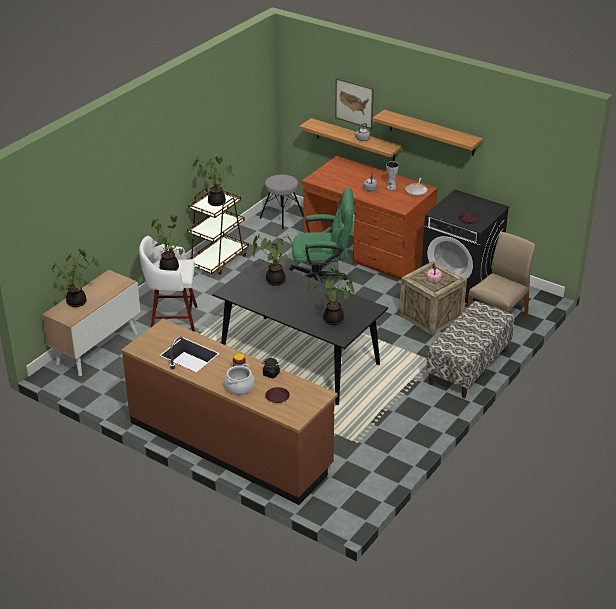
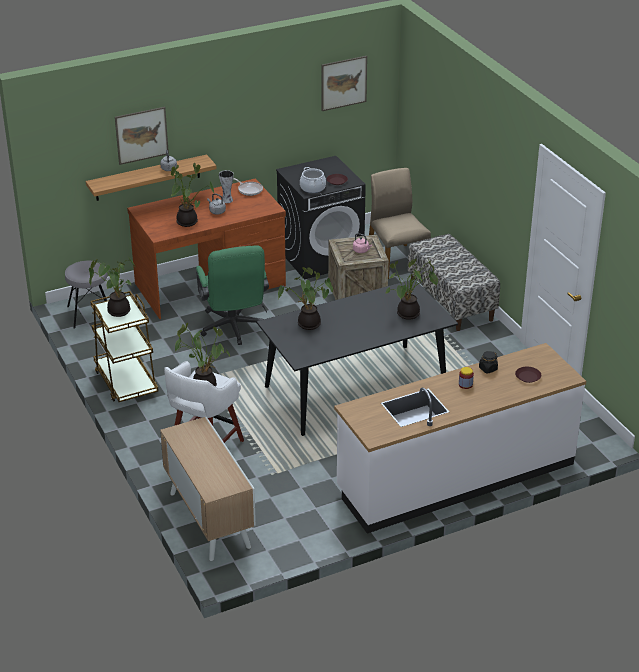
camera: 60 degrees left, 0 degrees up
(77, 303) = (208, 470): potted plant -> potted plant (189, 222)
(230, 445) = (455, 477): brown counter -> white counter
(239, 387) = (495, 393): cooking pot -> cooking pot (313, 188)
(322, 279) = (233, 329): green office chair -> green office chair turned 135 degrees clockwise
(431, 133) = (240, 122): shelf -> none
(527, 144) = (344, 83): none -> picture

